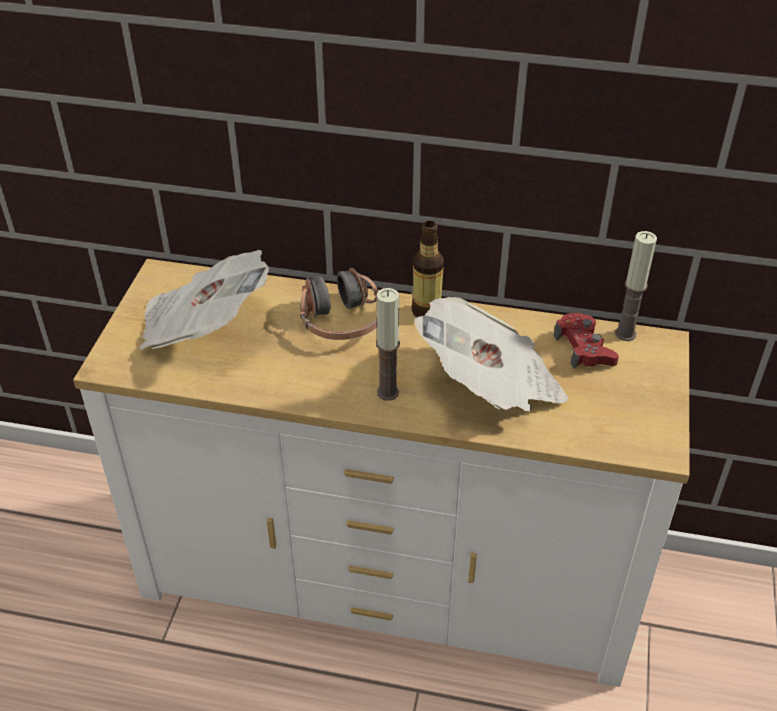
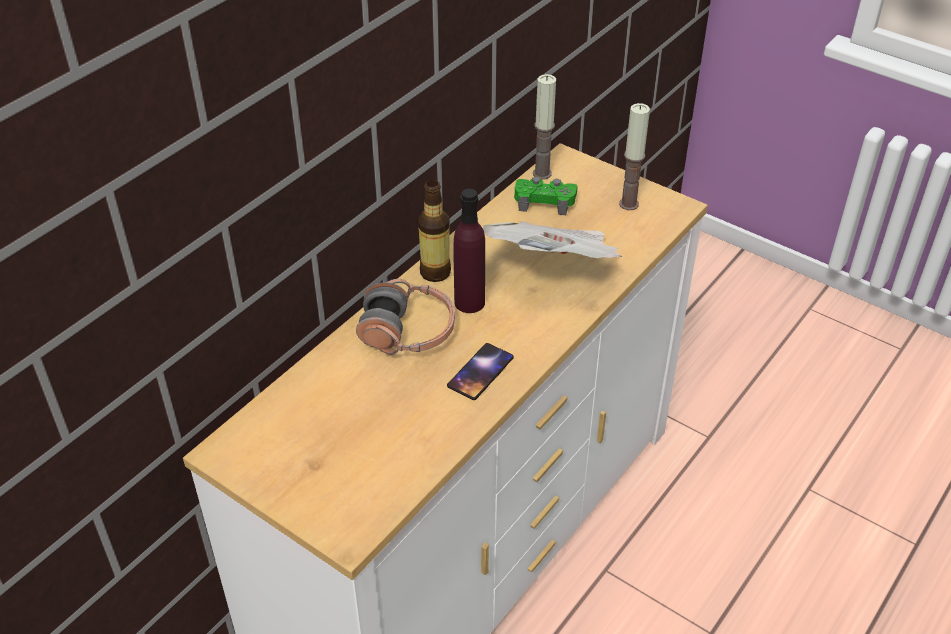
camera: 65 degrees left, 0 degrees up
(204, 328) = (344, 436): newspaper -> none
(319, 380) = (481, 372): none -> phone
(387, 392) = (525, 332): candle -> candle (628, 204)
(402, 345) = (469, 302): none -> purple bottle
(584, 348) = (545, 201): red game controller -> green game controller

